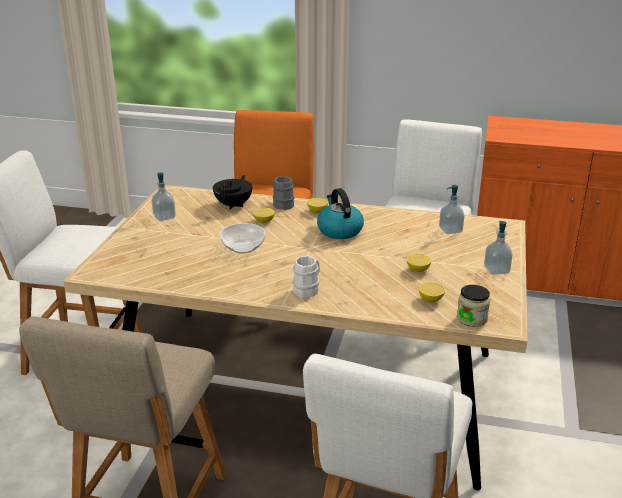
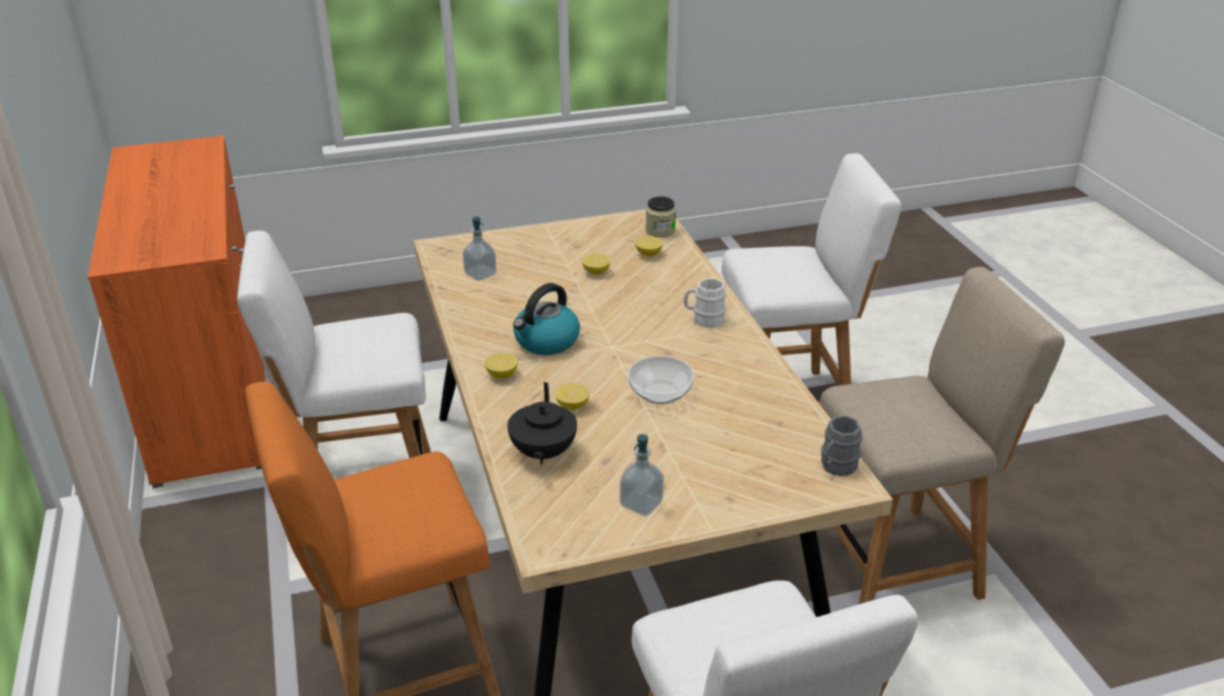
camera: 120 degrees left, 5 degrees up
(234, 205) = (542, 453): black teapot -> black teapot turned 75 degrees counterclockwise
(282, 204) = (501, 411): grey mug -> grey mug (835, 467)
(496, 270) = (554, 235): soap dispenser -> none

